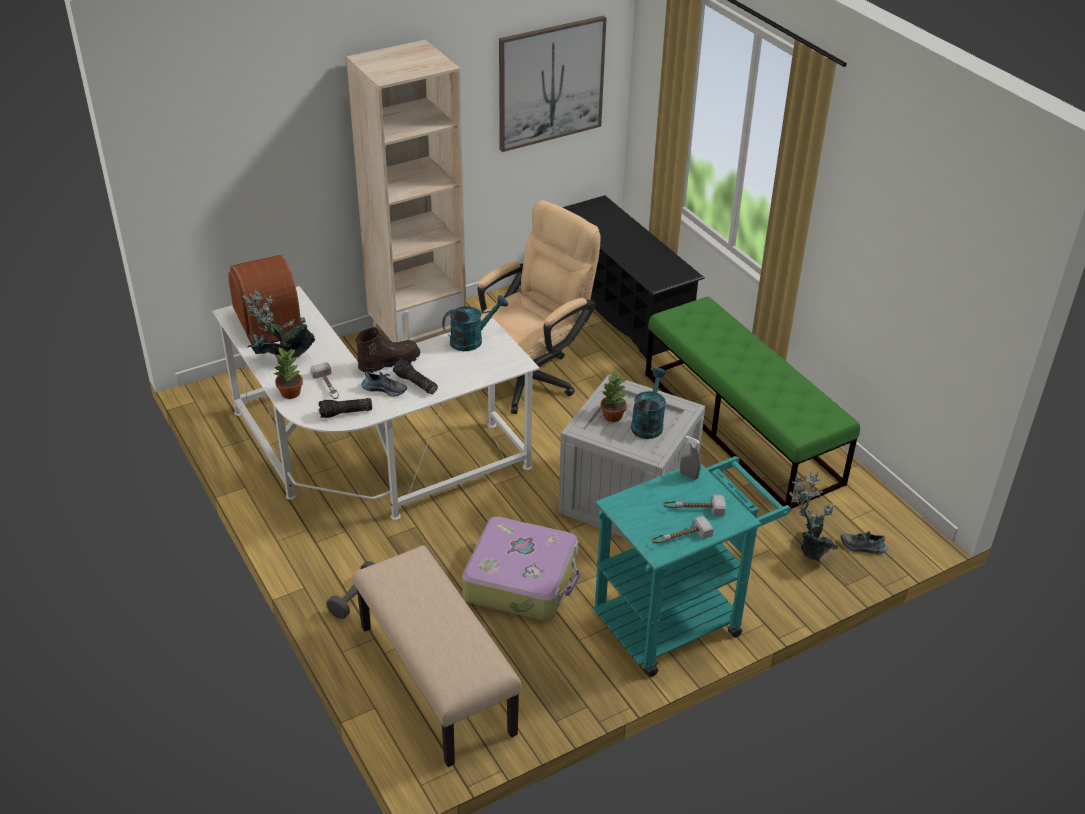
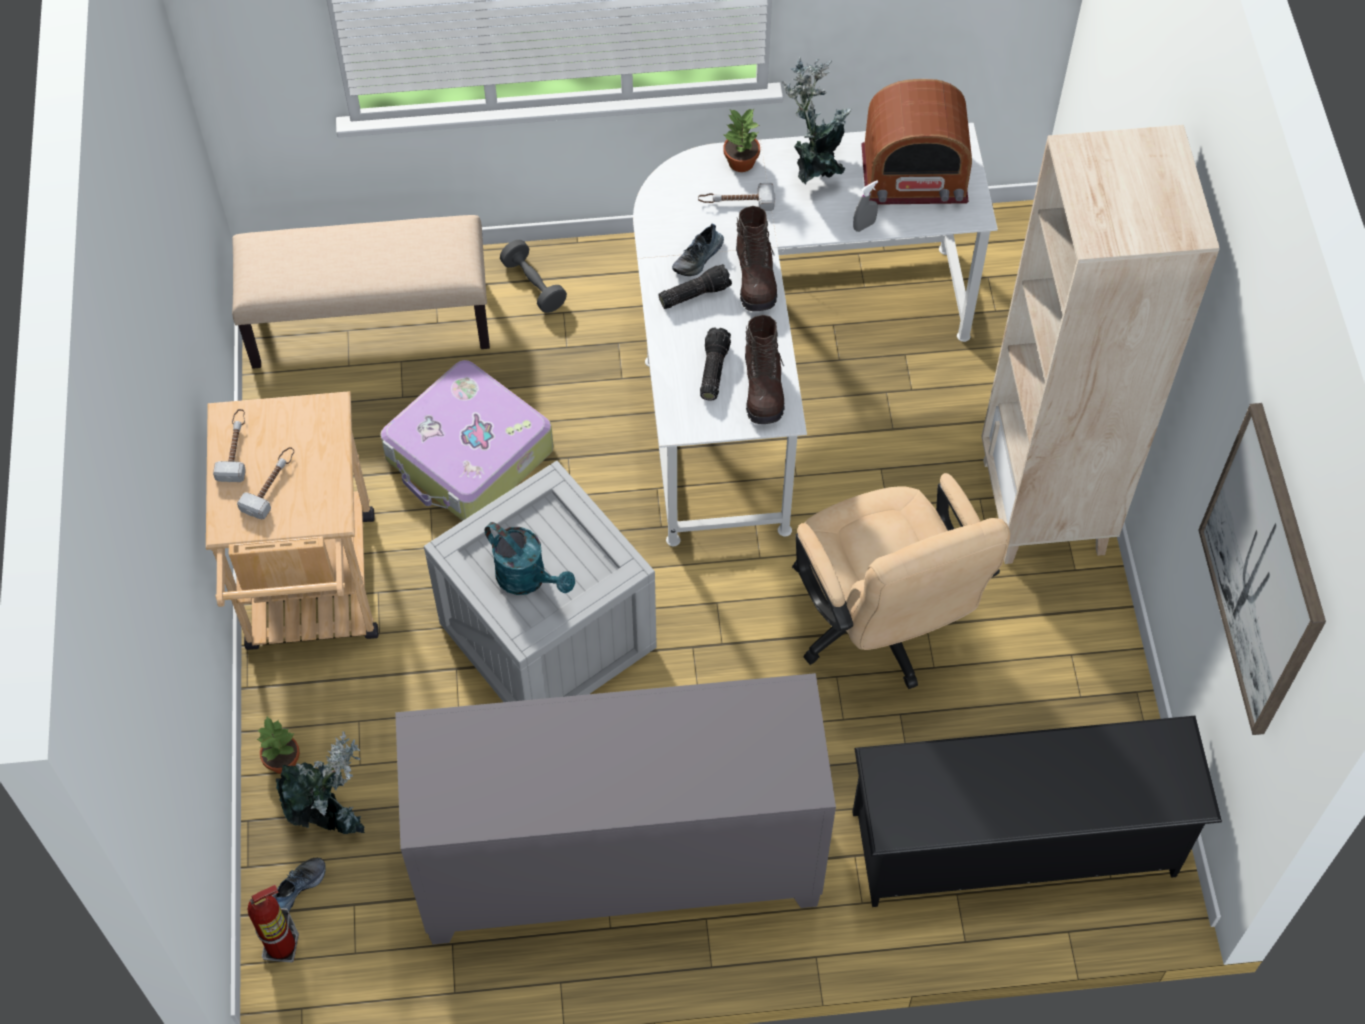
camera: 115 degrees right, 20 degrees up
(345, 413) = (669, 205): flashlight -> flashlight (712, 370)
(472, 340) = (763, 388): turquoise watering can -> brown boot
(612, 416) = (565, 542): potted plant -> potted plant (282, 761)
(678, 618) = (312, 595): turquoise cart -> beige cart
(689, 476) = (330, 507): grey spray bottle -> grey spray bottle (864, 225)
(741, 427) = (619, 866): green bench -> grey cabinet
(898, 539) = (282, 947): none -> fire extinguisher

